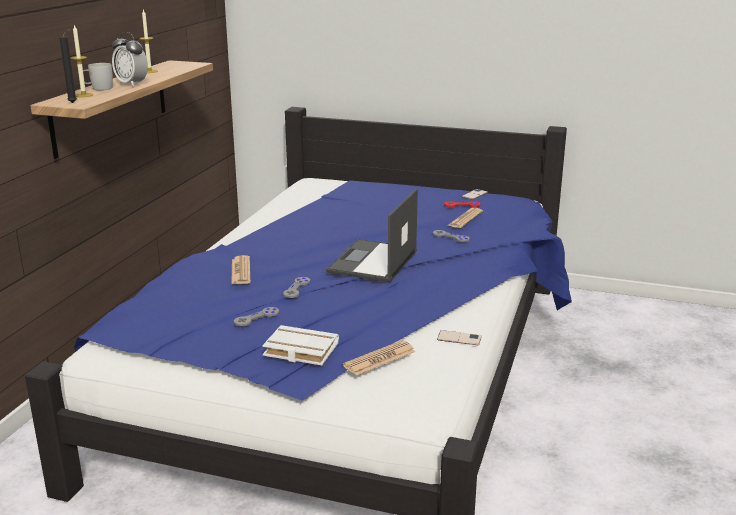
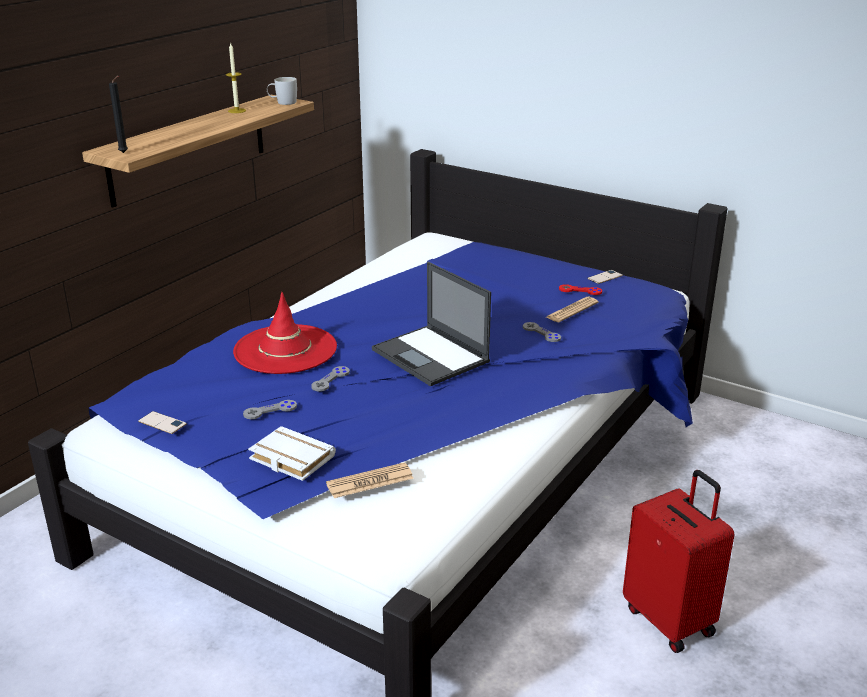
camera: 15 degrees right, 5 degrees up
(83, 95) = (143, 142): candle -> none
(98, 88) = (164, 133): white mug -> white mug (282, 102)
(132, 84) = (203, 129): alarm clock -> none
(241, 271) = (285, 350): newspaper -> red hat
(373, 262) = (431, 356): laptop -> laptop turned 75 degrees counterclockwise
(459, 338) = (477, 467): phone -> phone (162, 423)
(615, 452) = (670, 620): none -> red suitcase

